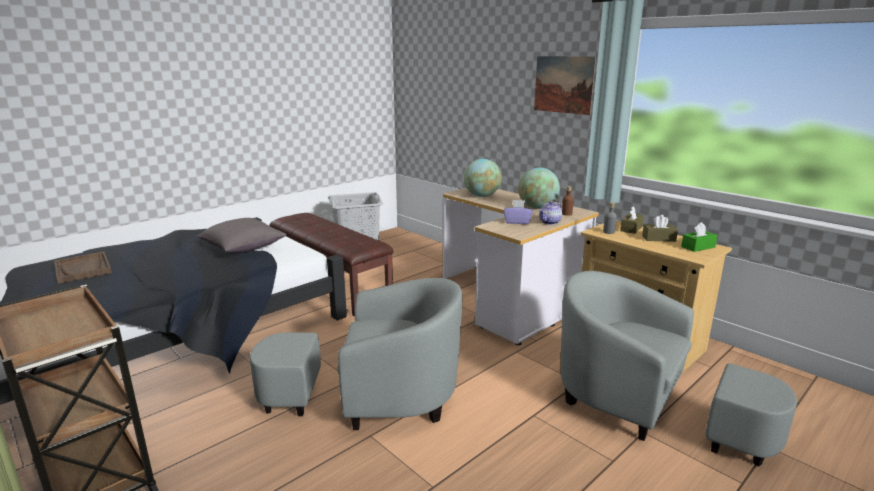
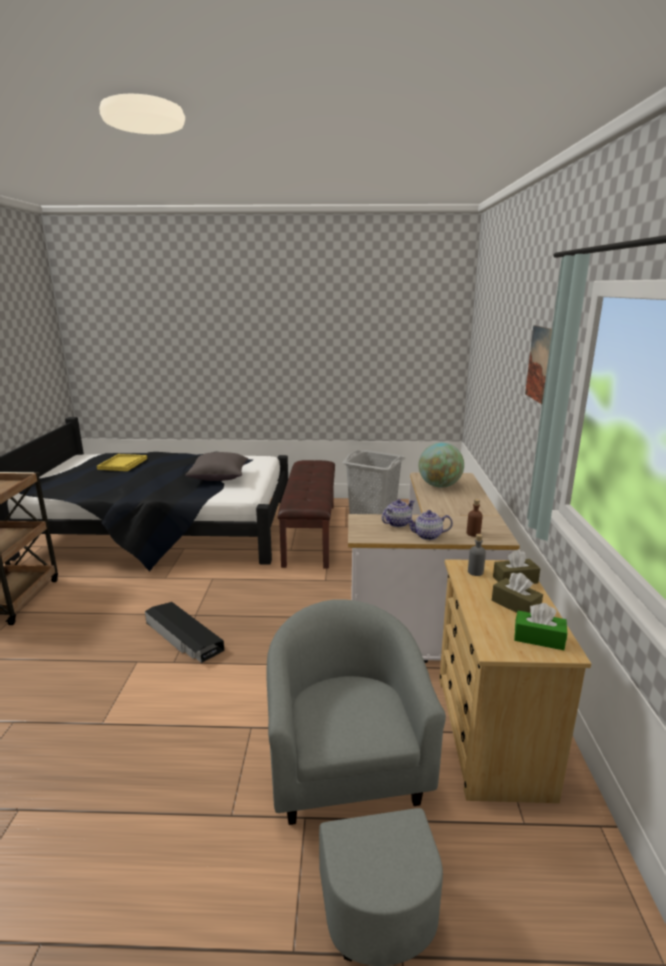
camera: 45 degrees right, 0 degrees up
(83, 269) = (123, 464): brown tray -> yellow tray
(373, 398) = (183, 637): grey armchair -> black storage box
(517, 222) = (397, 523): purple tissue box -> teapot
(537, 208) = (460, 516): globe -> none

